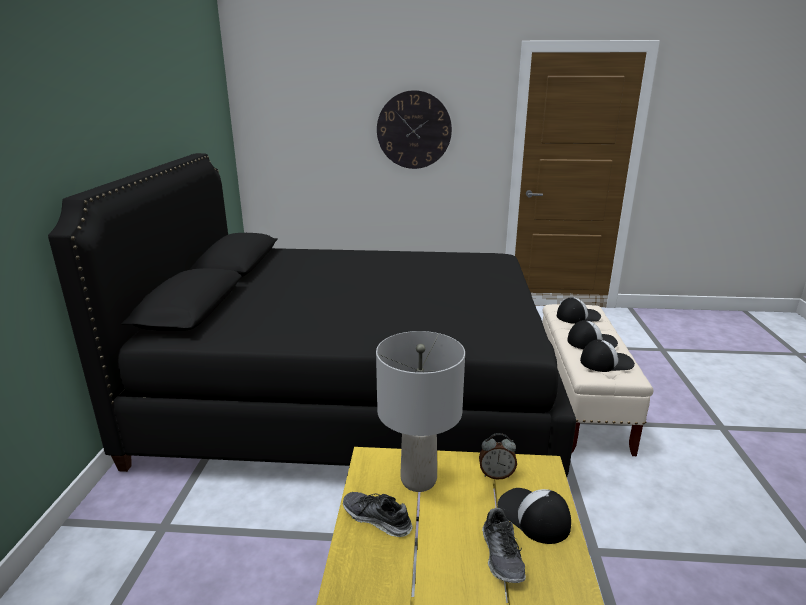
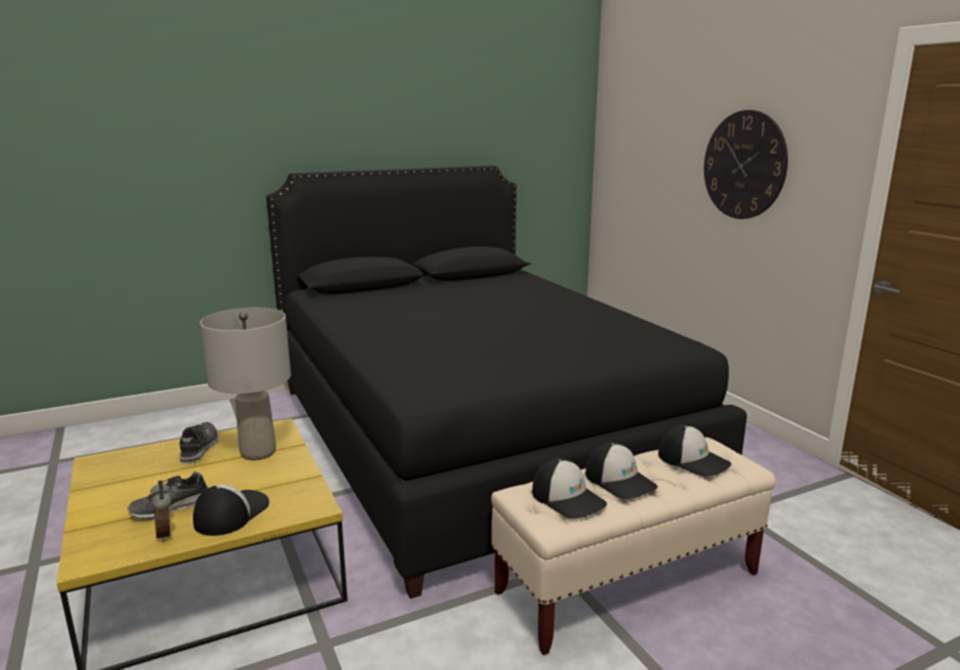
camera: 60 degrees right, 5 degrees down
(496, 474) = (286, 484): alarm clock -> alarm clock (166, 533)

